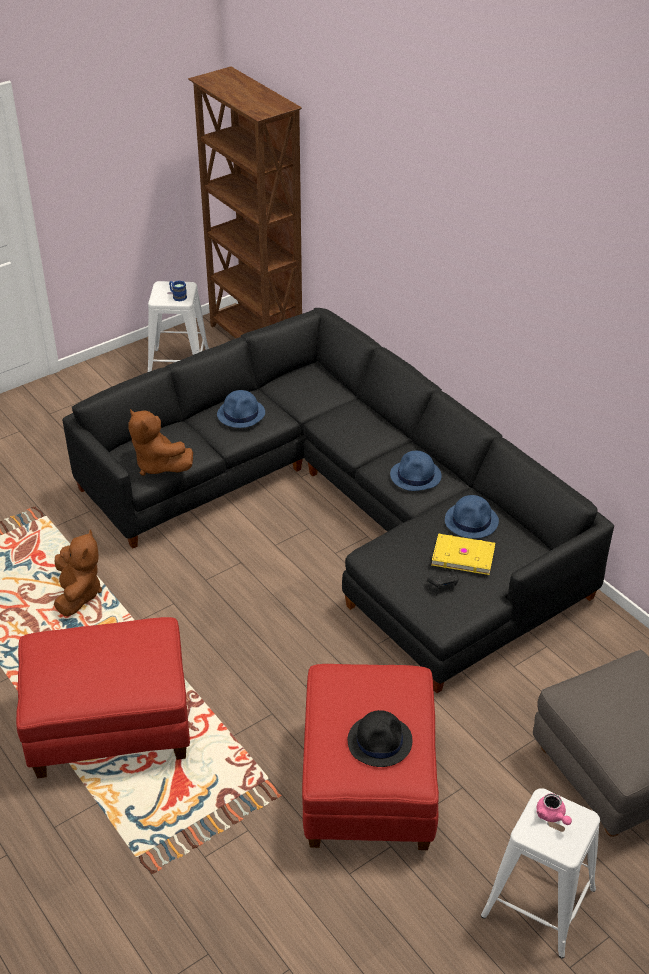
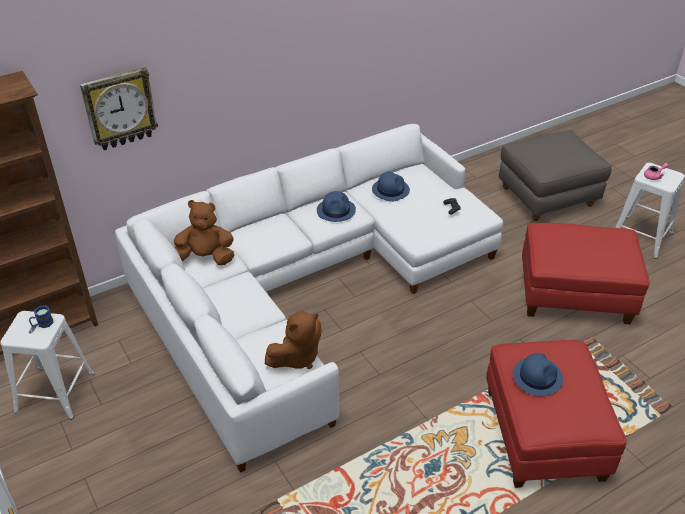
camera: 85 degrees left, 0 degrees up
(78, 594) = (392, 465): brown plush toy -> brown plush toy (205, 258)
(241, 414) = (235, 299): blue hat -> blue hat (537, 376)
(345, 511) = (306, 287): black sofa -> white sofa
(354, 202) = (119, 109): none -> wall clock
(380, 741) = (602, 242): black hat -> none
(463, 555) = (425, 197): yellow book -> none

